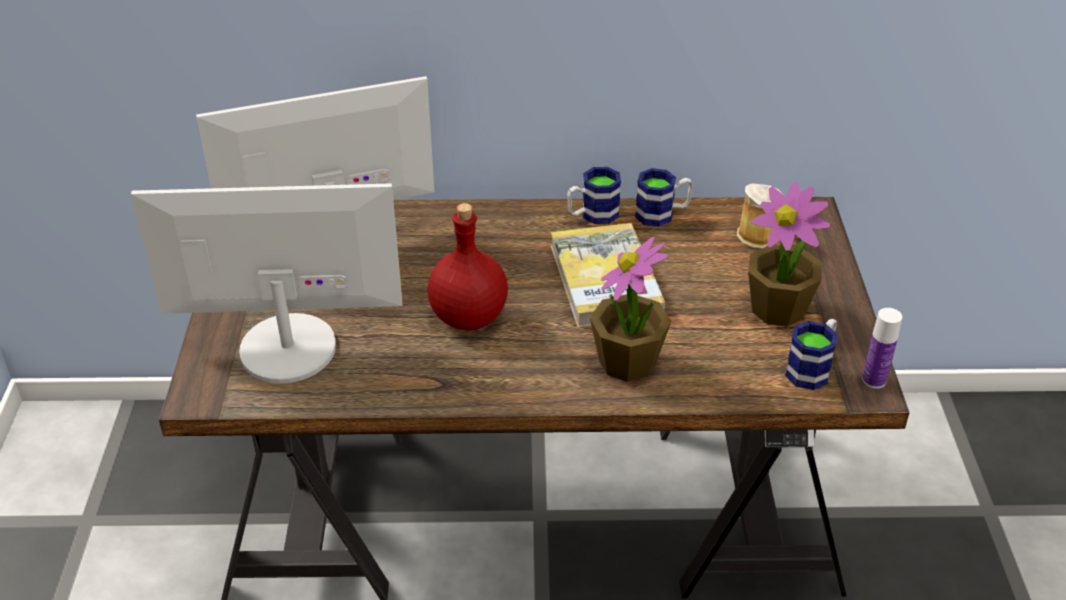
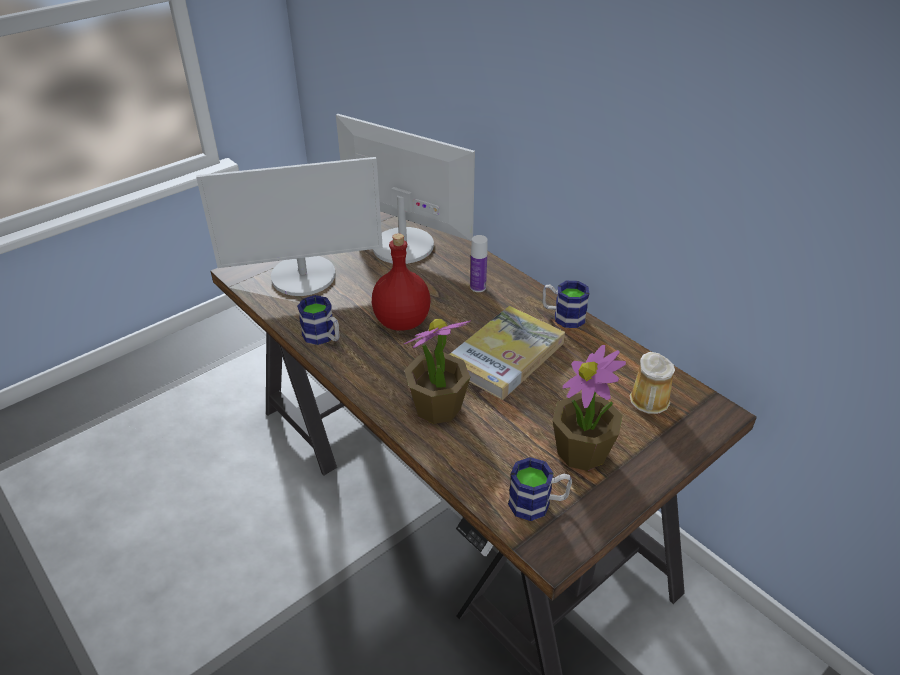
camera: 50 degrees right, 0 degrees up
(287, 348) = (304, 276): monitor -> monitor turned 120 degrees clockwise
(662, 214) = (607, 344): mug -> mug (323, 337)
(874, 380) = (566, 547): bottle -> bottle (478, 287)

